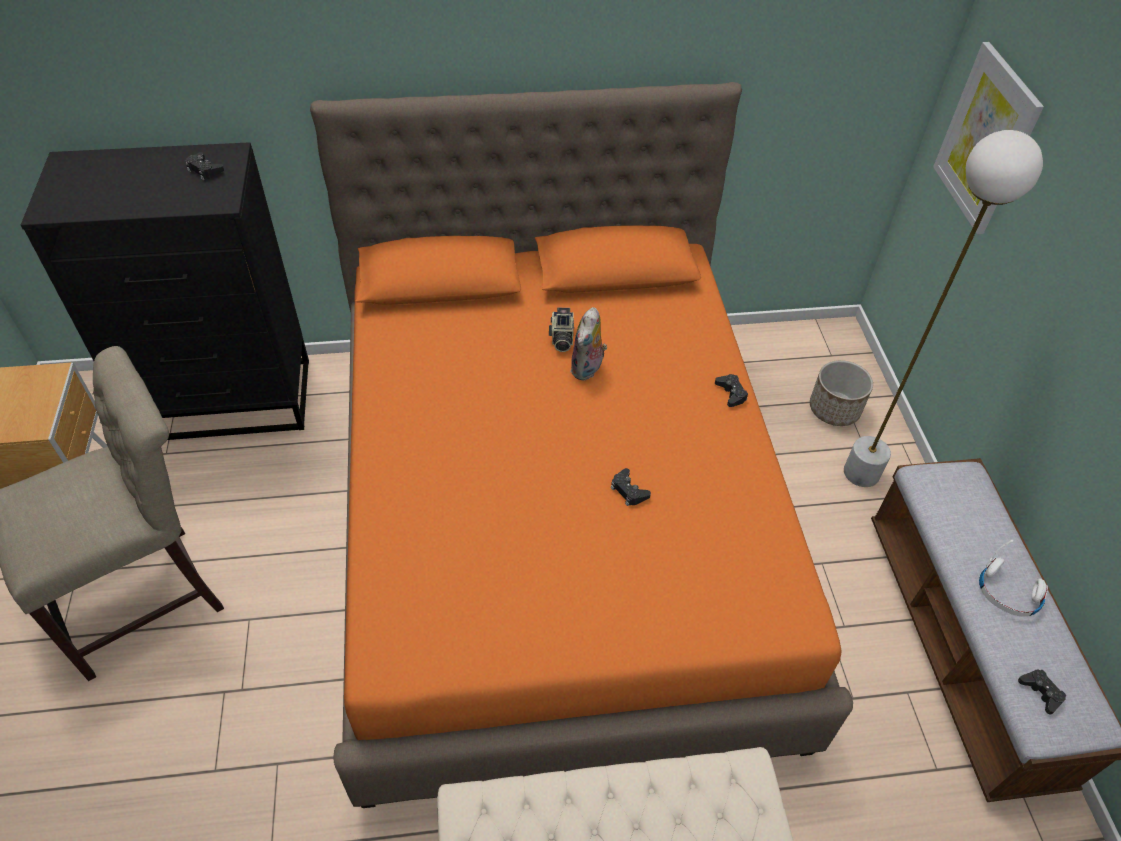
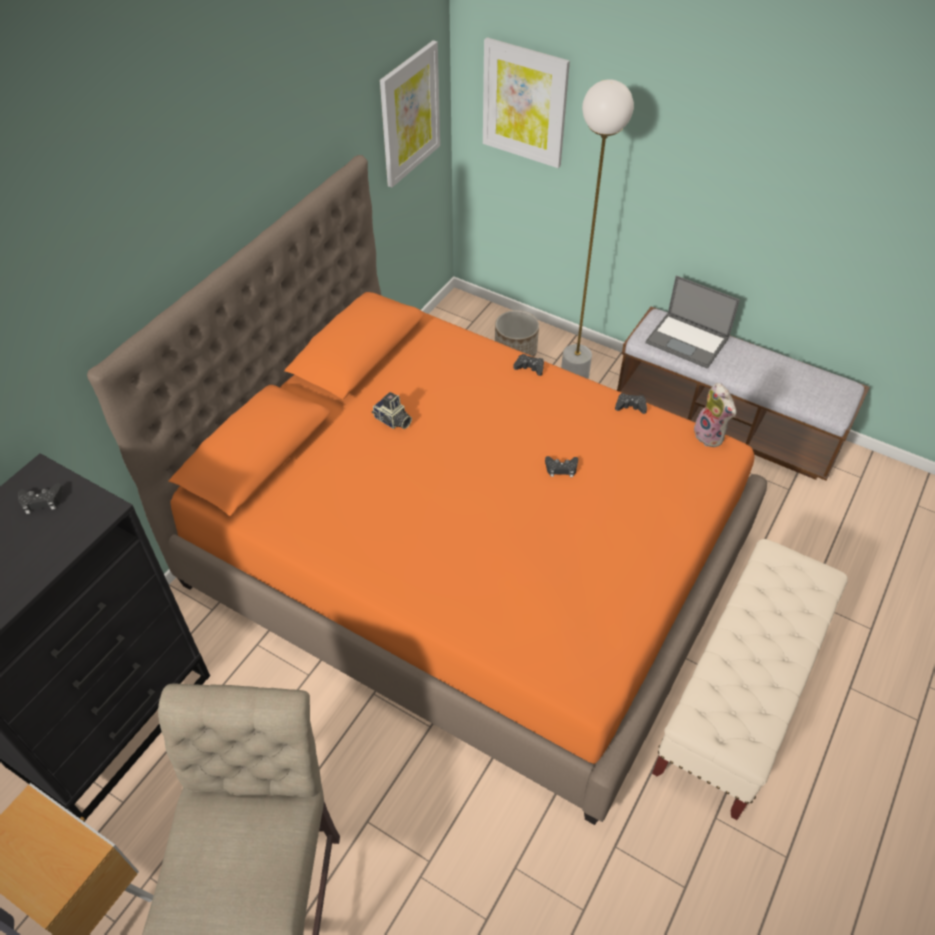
camera: 50 degrees left, 0 degrees up
(588, 369) = (436, 424): plush toy -> plush toy (711, 435)
(852, 84) = (409, 114): none -> picture
(967, 517) = (688, 340): none -> laptop
(1008, 593) = (749, 362): white headphones -> none
(1040, 692) = (816, 395): black game controller -> black game controller (630, 406)

